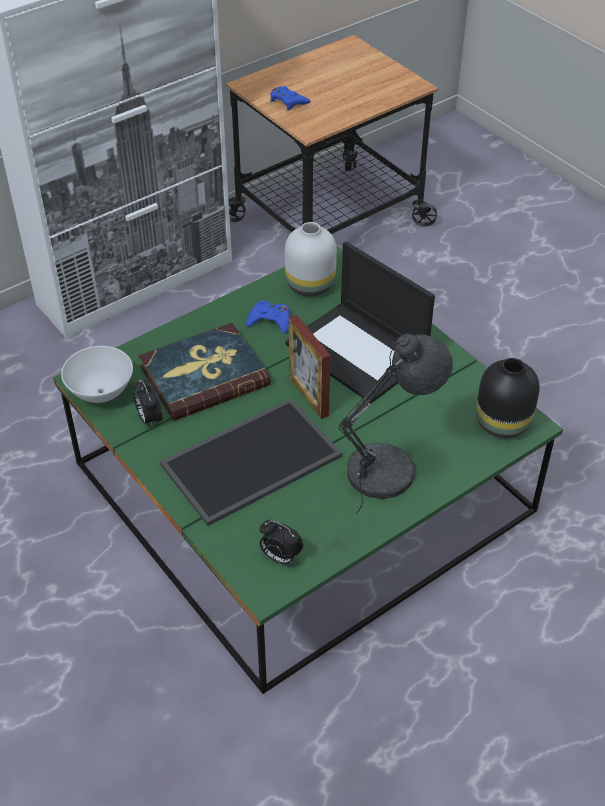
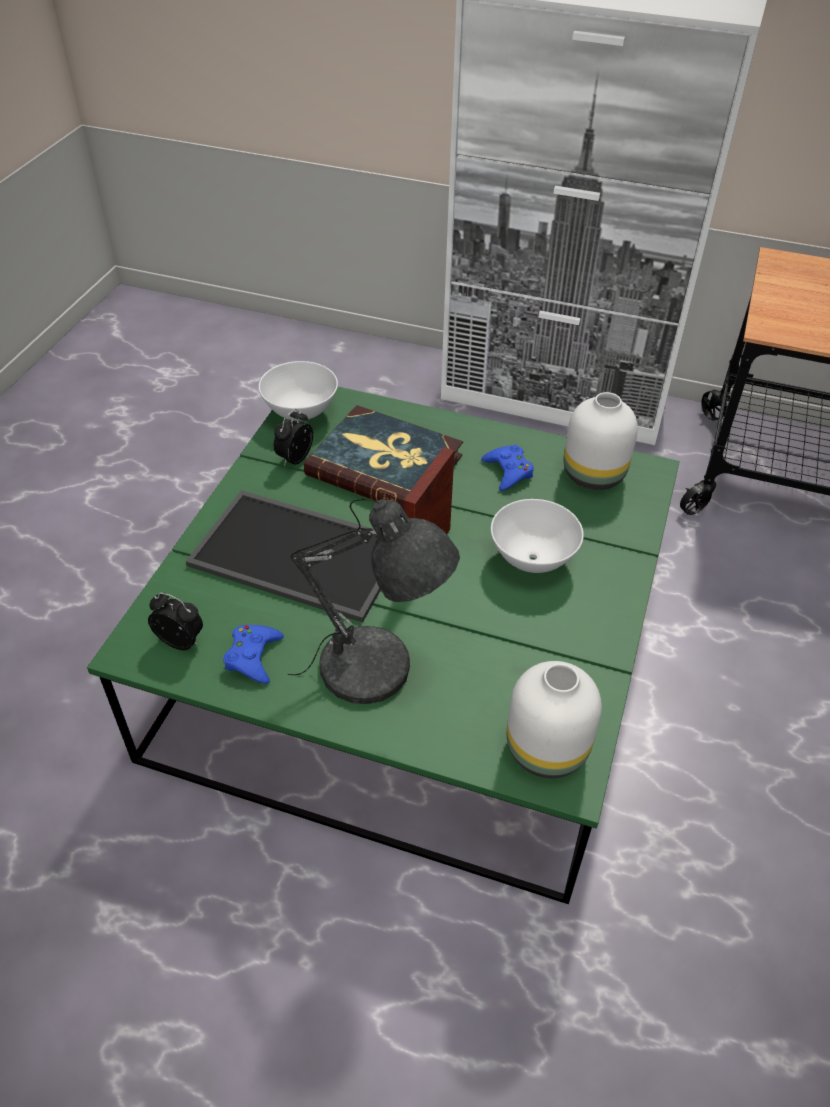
camera: 55 degrees right, 0 degrees up
(280, 557) = (182, 641): alarm clock -> alarm clock turned 120 degrees clockwise
(288, 101) = (793, 295): blue game controller -> blue game controller (253, 657)
(358, 352) = (532, 560): laptop -> white bowl
(504, 424) = (547, 751): black vase -> white vase

